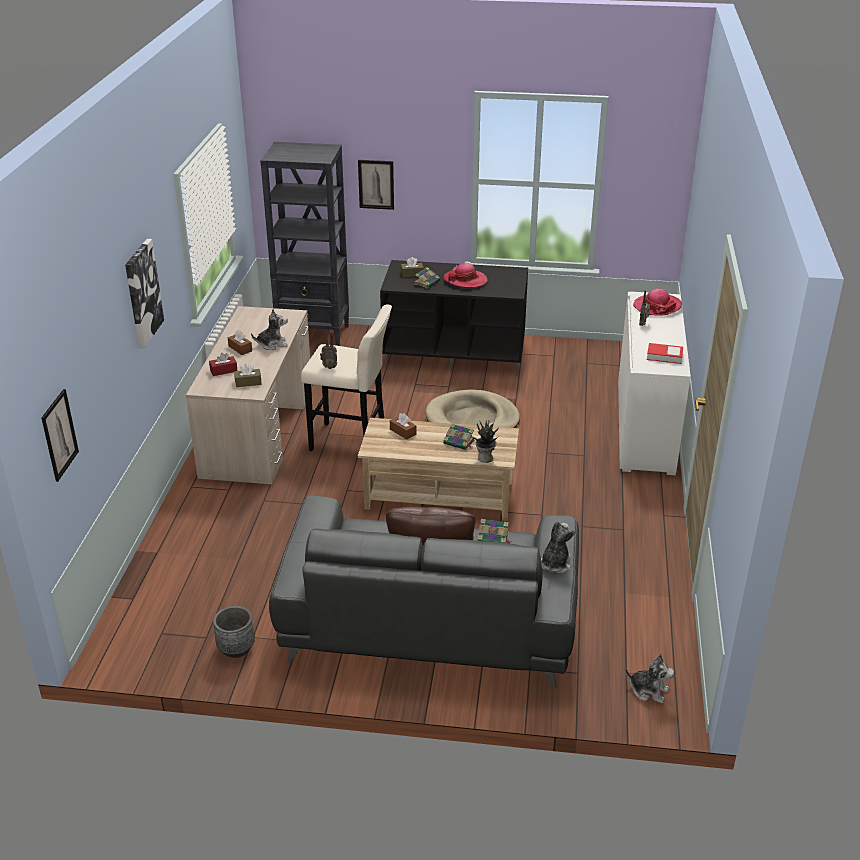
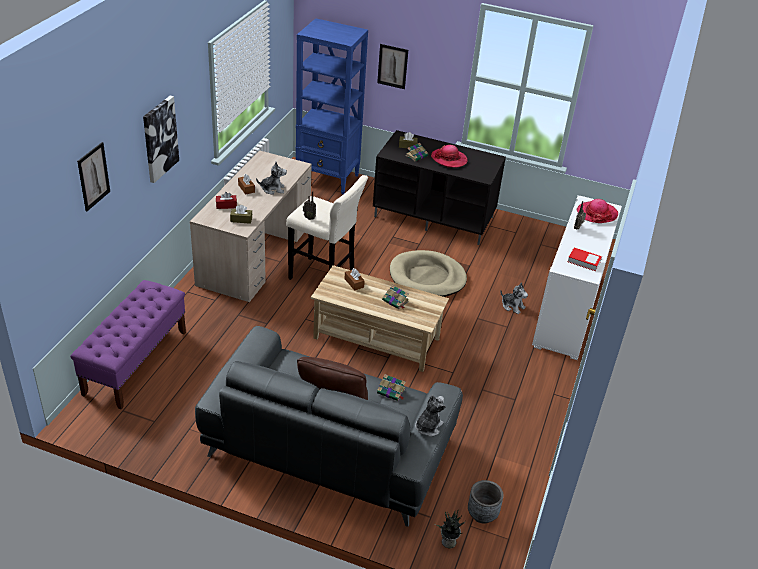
camera: 10 degrees right, 5 degrees up
(59, 435) = (55, 250): picture -> picture (93, 176)
(157, 576) = (136, 362): none -> purple bench
(236, 648) = (173, 435): grey planter -> grey planter (482, 514)
(314, 335) = (328, 179): black bookcase -> blue bookcase
(485, 458) = (411, 320): potted plant -> potted plant (448, 542)
(648, 690) = (482, 546): plush toy -> plush toy (512, 306)

